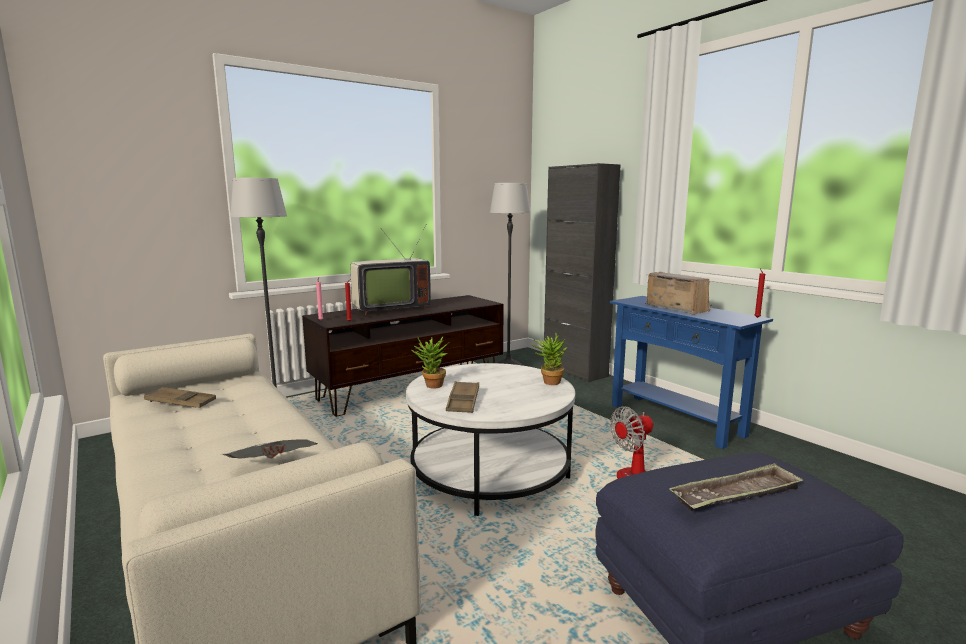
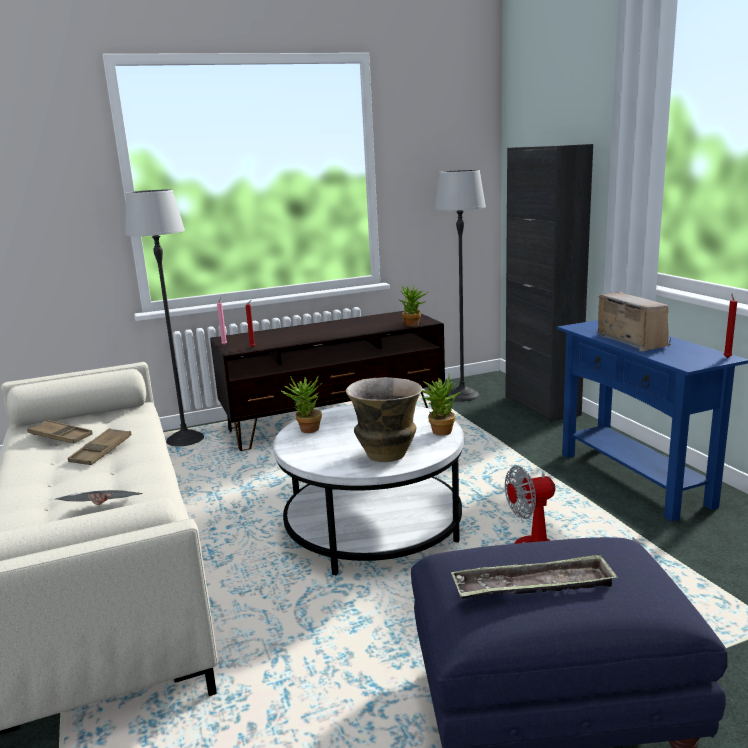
camera: 15 degrees right, 5 degrees up
(389, 308) = (307, 329): television -> none
(463, 401) = (327, 451): brown tray -> brown tray (101, 451)
(480, 305) = (414, 325): none -> potted plant
(519, 402) = (386, 455): none -> vase

